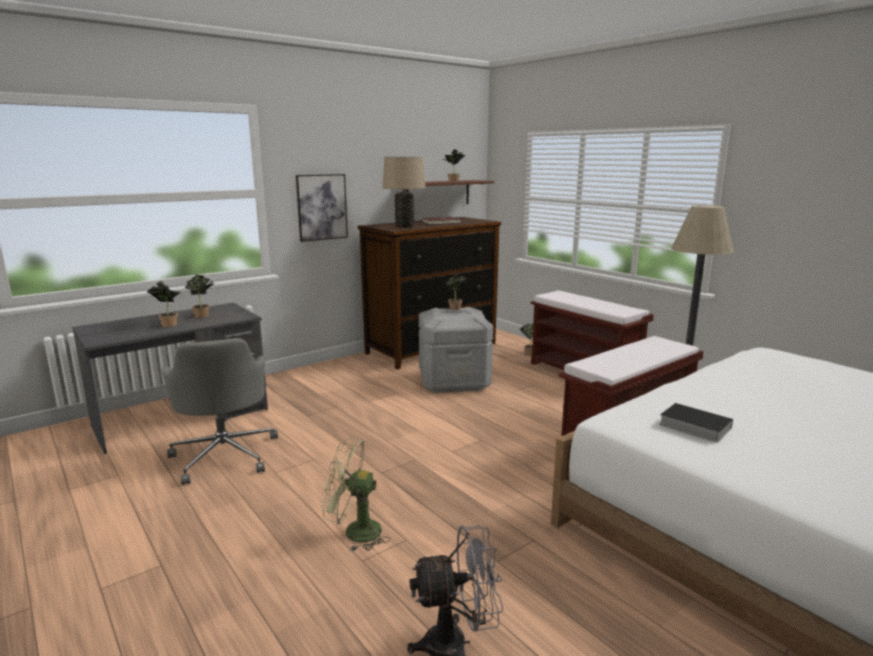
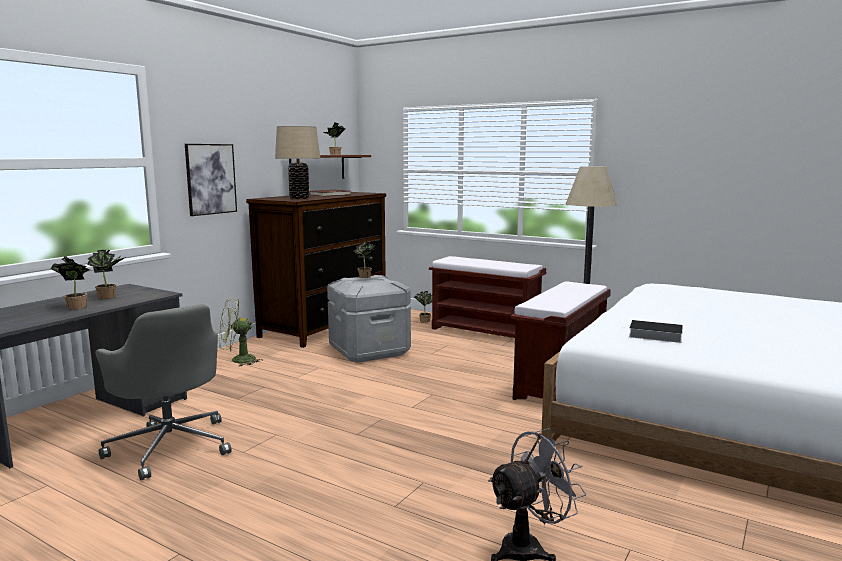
camera: 20 degrees left, 5 degrees down
(354, 532) = (368, 485): green fan -> green fan (237, 360)

